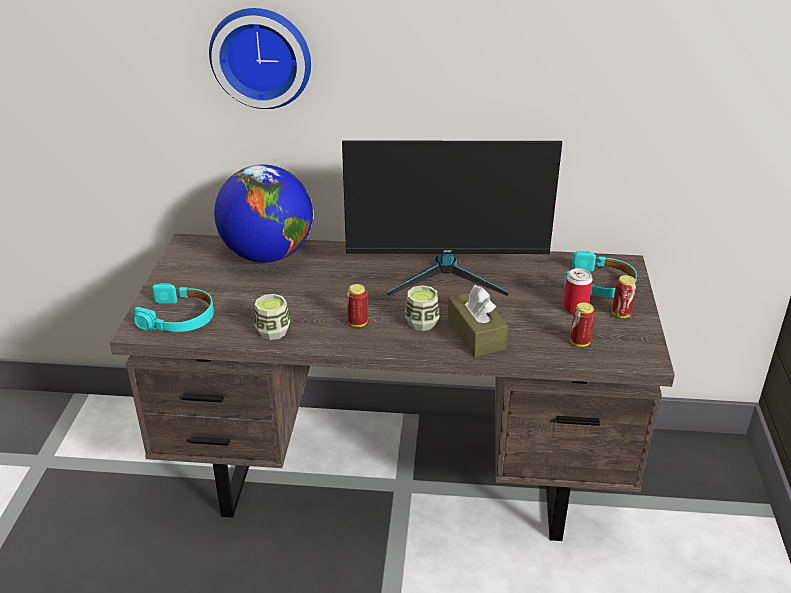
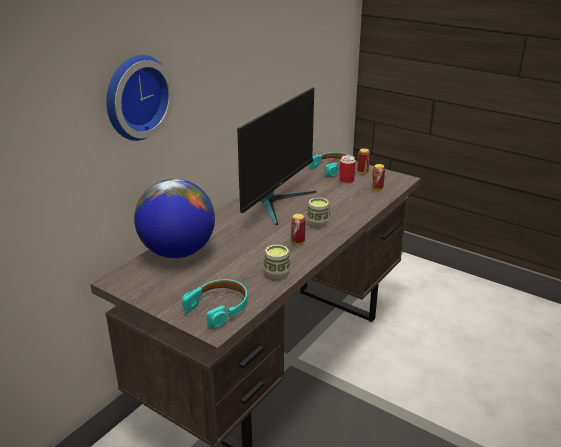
camera: 60 degrees left, 5 degrees down
(476, 334) = (344, 211): brown tissue box -> none

